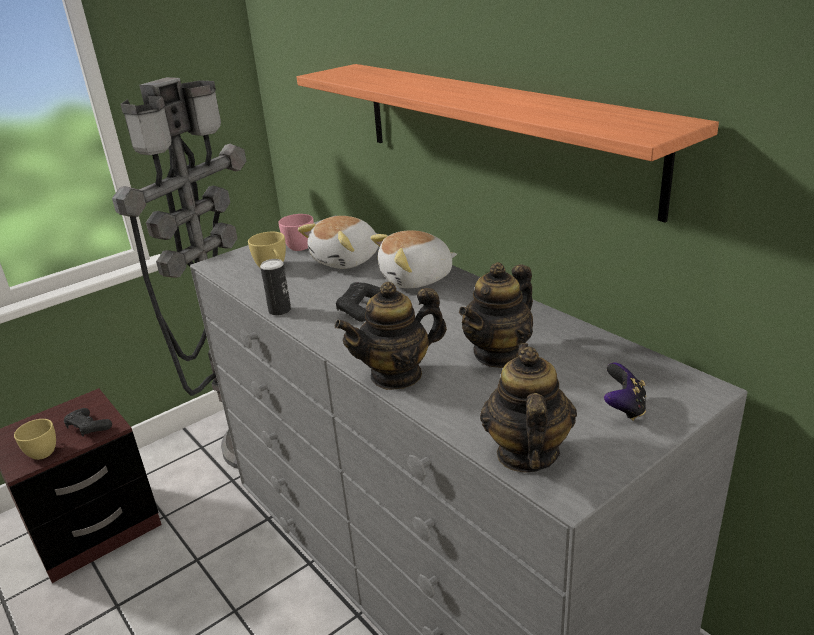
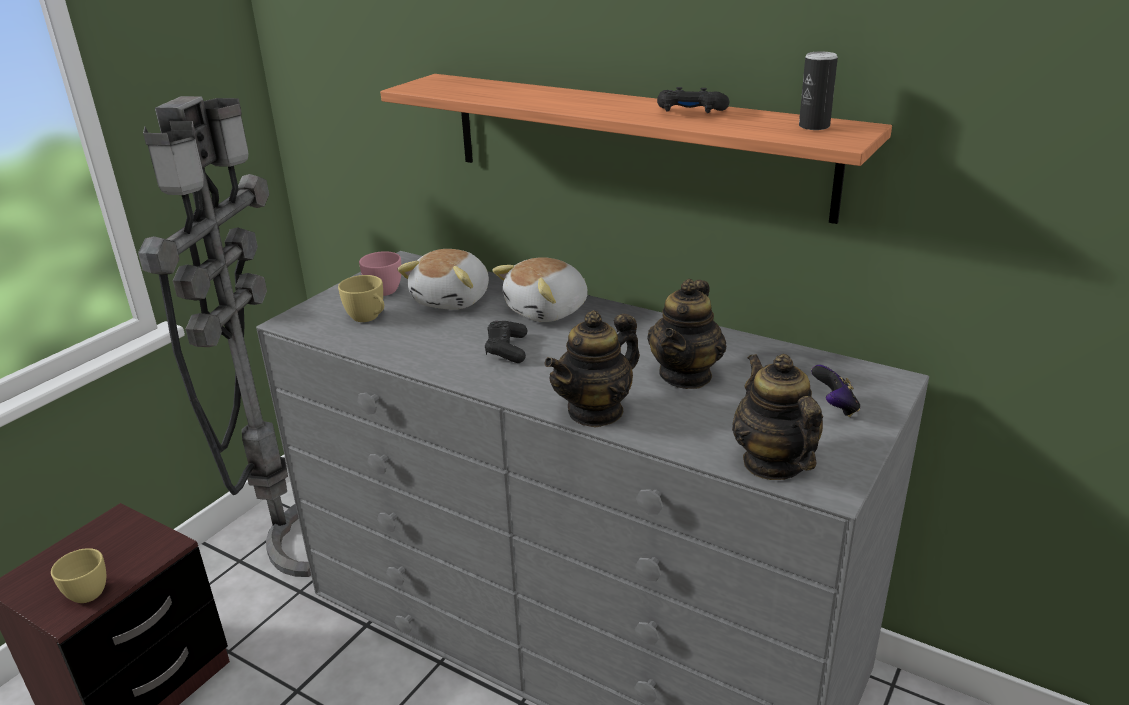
camera: 20 degrees left, 0 degrees up
(88, 427) = (136, 552): black game controller -> black game controller (690, 113)
(280, 310) = (413, 363): can -> can (814, 126)

